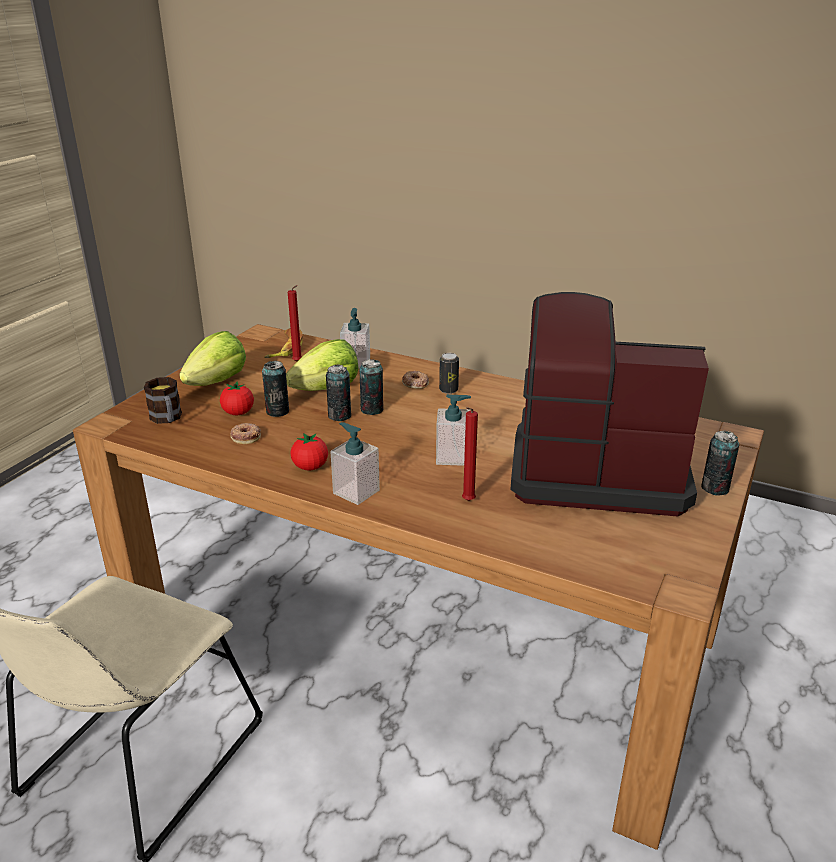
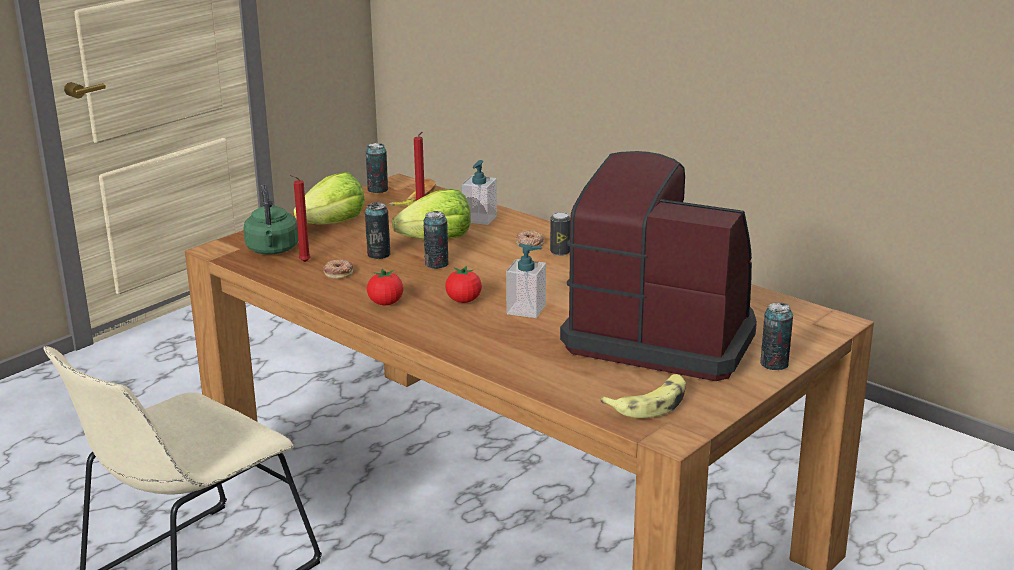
camera: 15 degrees right, 5 degrees down
(167, 419) = (272, 250): mug -> green kettle
(238, 413) = (341, 252): tomato -> tomato (463, 301)
(356, 492) = (417, 327): soap dispenser -> none
(372, 410) = (471, 262): can -> can (377, 190)
(467, 502) = (517, 346): red candle -> red candle (303, 262)
(635, 553) = (650, 403): none -> banana

